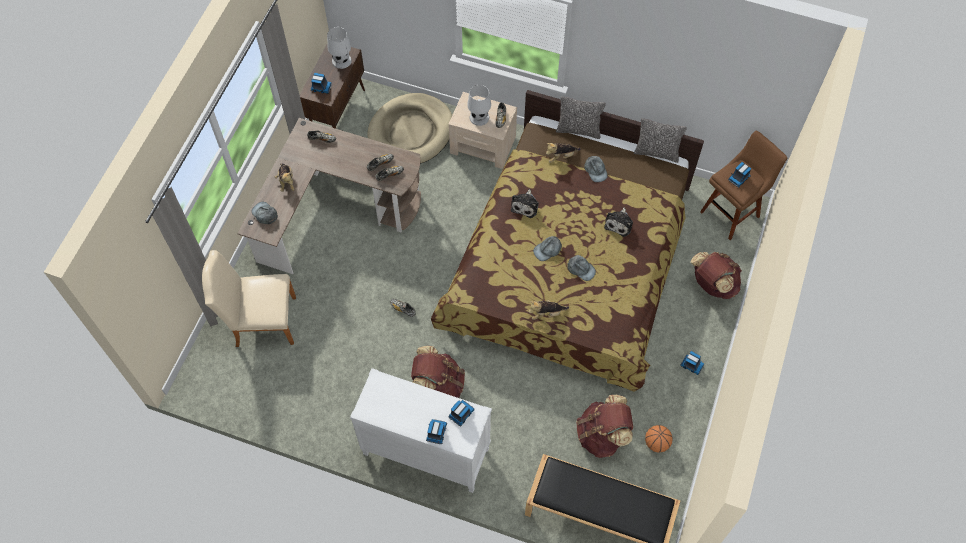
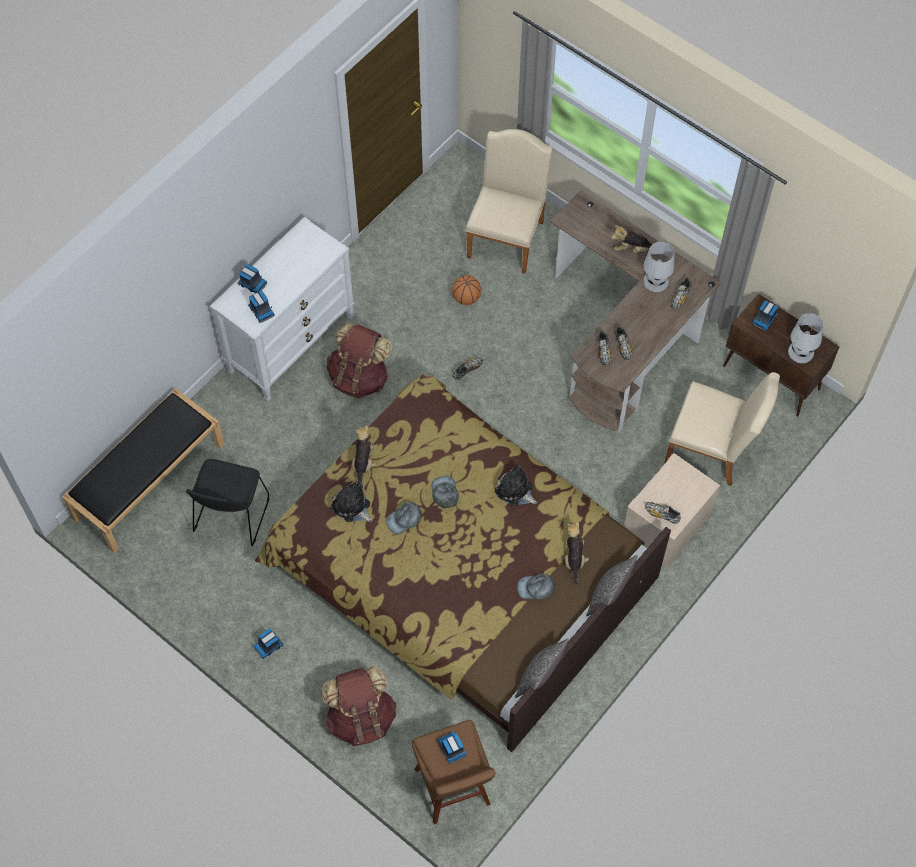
camera: 110 degrees right, 0 degrees up
(265, 214) = (595, 219): grey cap -> none
(411, 132) = (713, 450): beige dog bed -> beige chair
(479, 117) = (672, 490): white table lamp -> white table lamp (656, 281)
(602, 435) = (231, 517): brown backpack -> black chair
(619, 223) = (449, 585): plush toy -> plush toy (352, 507)
(656, 443) = (196, 569): basketball -> basketball (466, 298)

